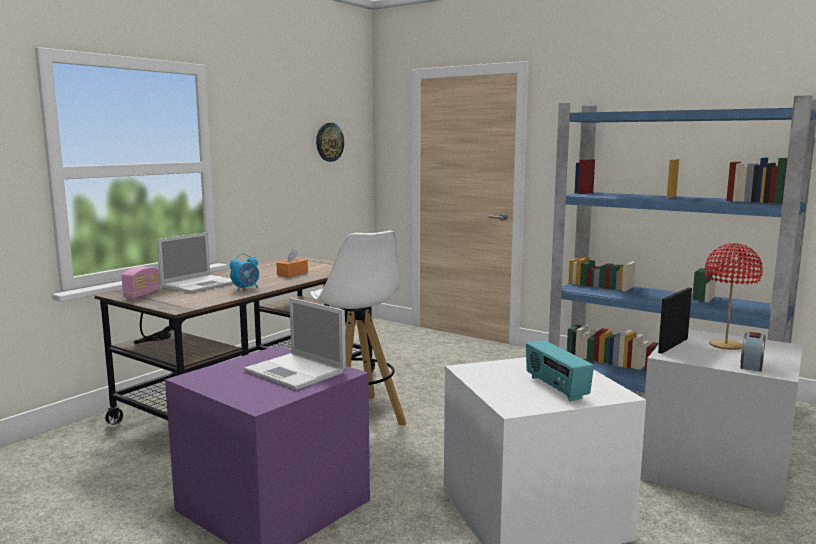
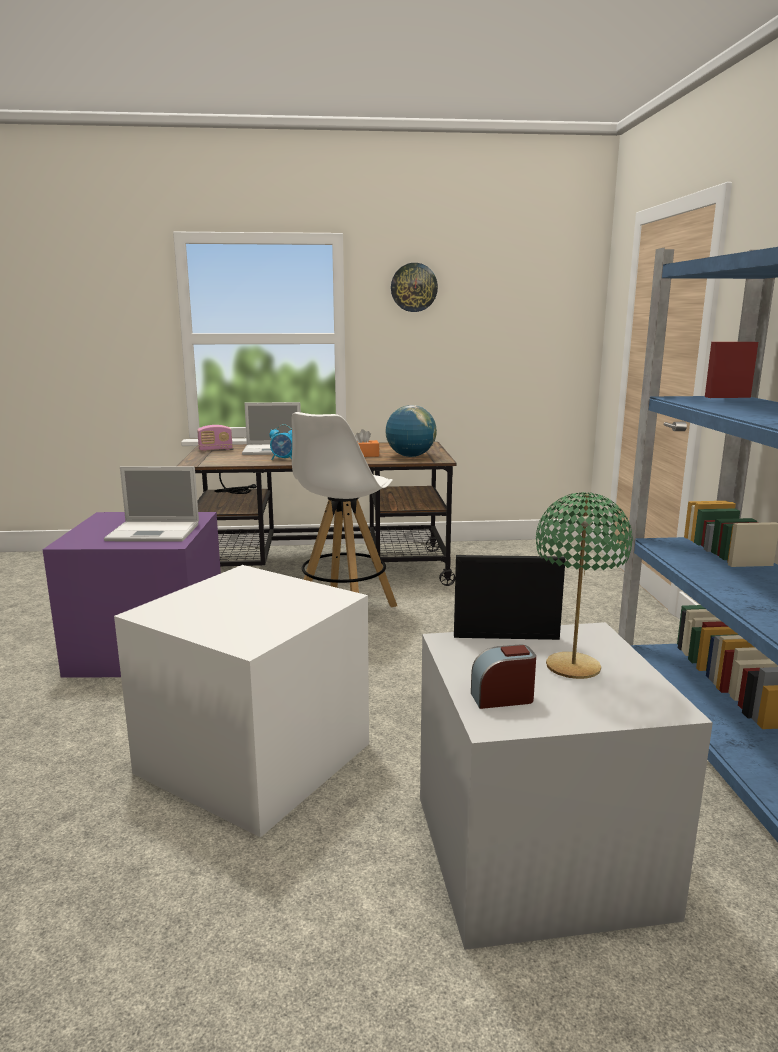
camera: 50 degrees right, 5 degrees up
(296, 372) = (155, 532): laptop -> laptop turned 90 degrees counterclockwise
(329, 142) = (520, 314): wall clock -> wall clock (414, 287)
(329, 267) = (410, 456): none -> globe
(555, 388) = (231, 615): radio -> none
(725, 345) = (573, 667): red table lamp -> green table lamp

